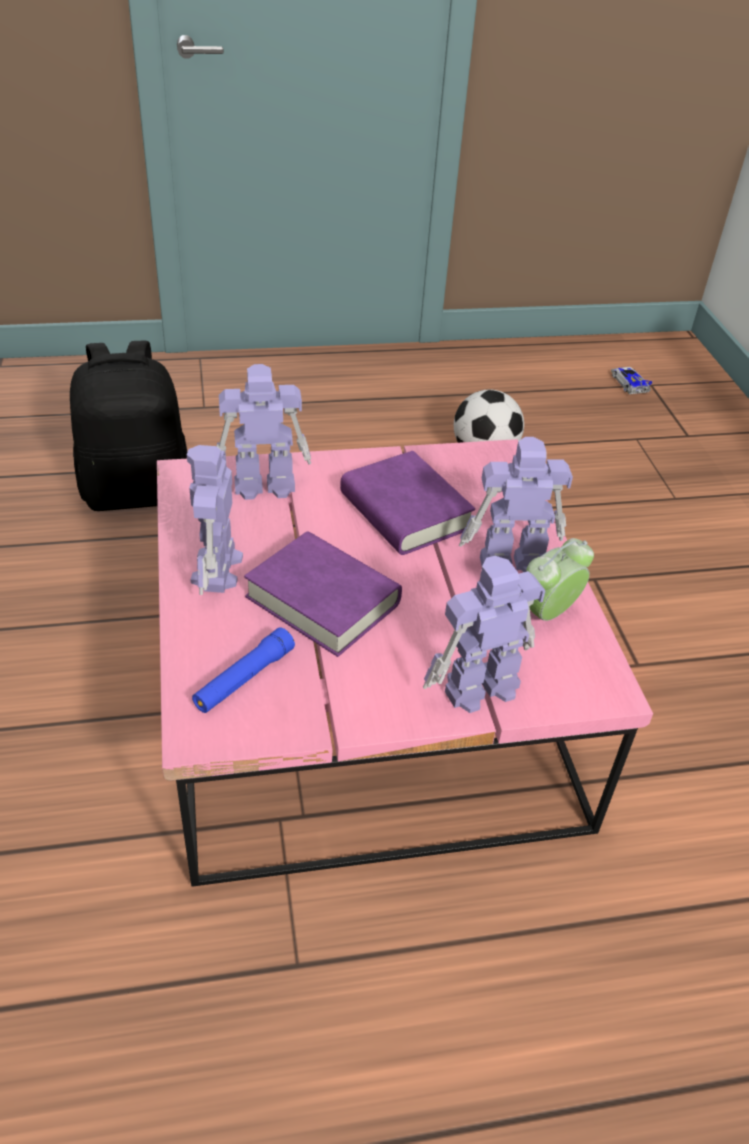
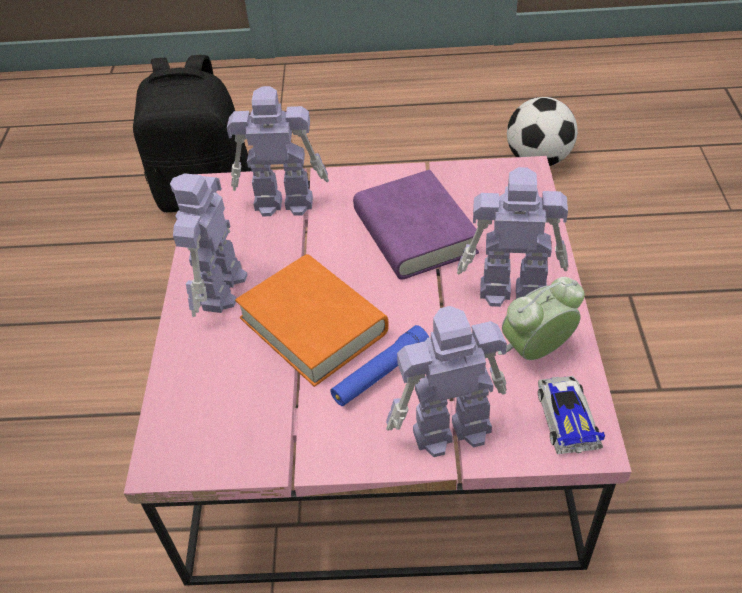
camera: 15 degrees right, 5 degrees up
(244, 679) = (220, 405): blue flashlight -> blue flashlight (381, 373)
(323, 600) = (313, 325): purple book -> orange book
(628, 382) = (701, 85): toy car -> toy car (566, 416)

